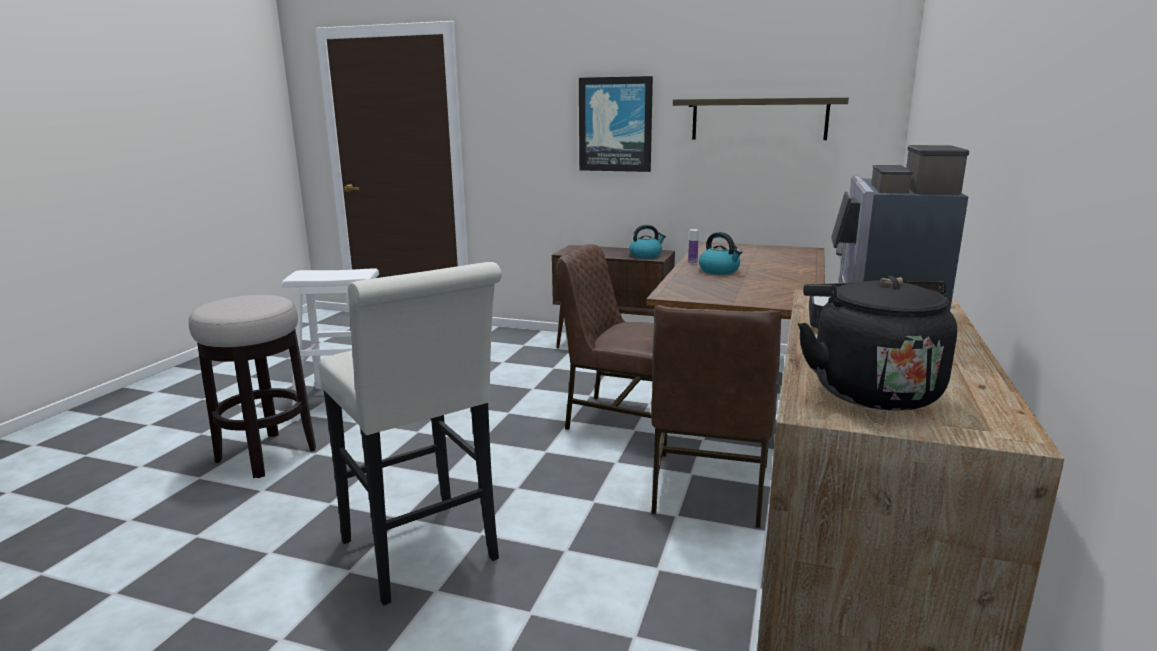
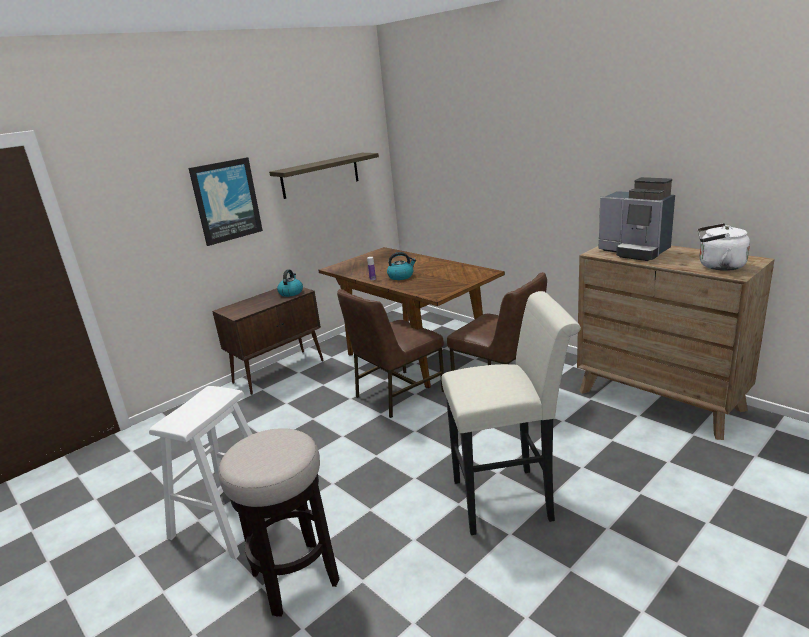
camera: 60 degrees left, 5 degrees up
(869, 390) = (718, 266): black kettle -> white kettle

